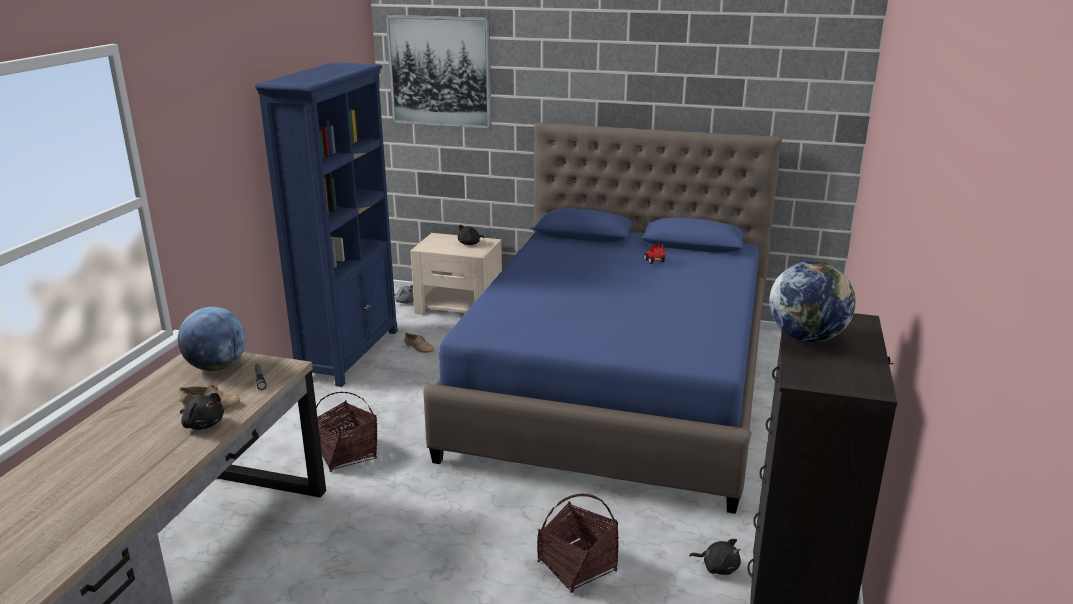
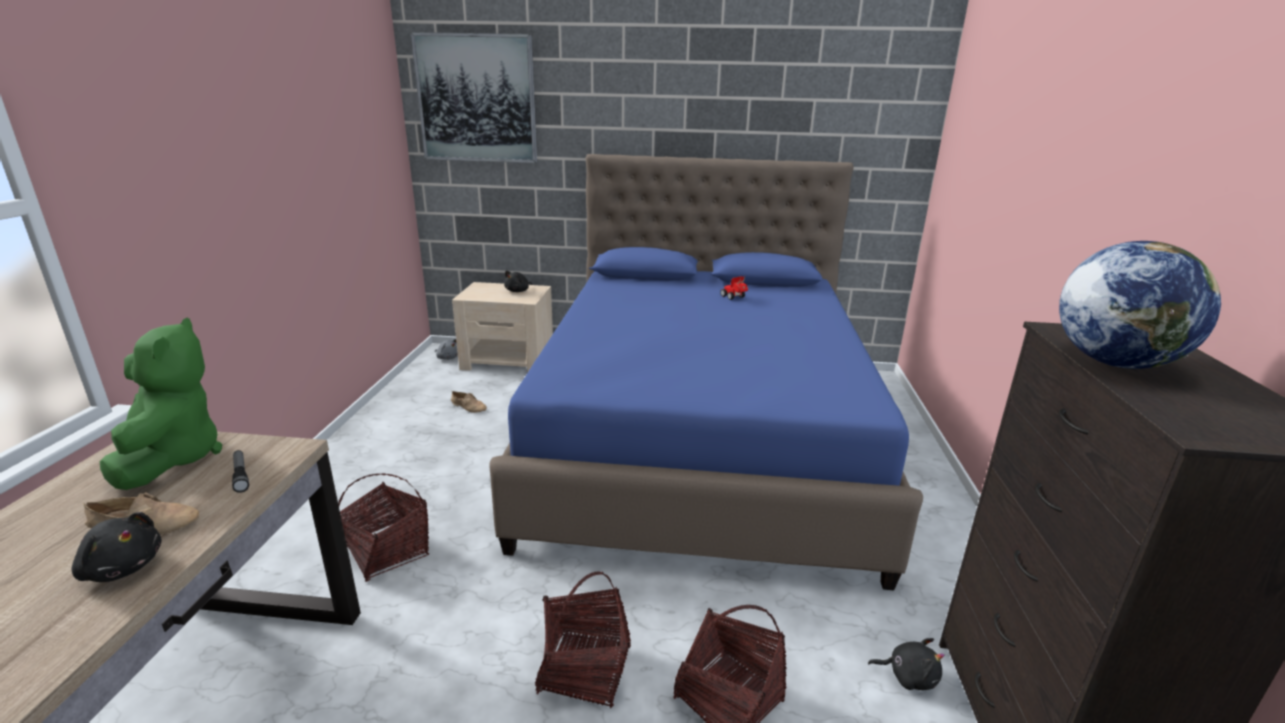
camera: 10 degrees left, 0 degrees up
(217, 367) = (172, 458): globe -> green plush toy
(350, 353) = (387, 419): blue bookcase -> none
(479, 539) = (585, 669): none -> basket

